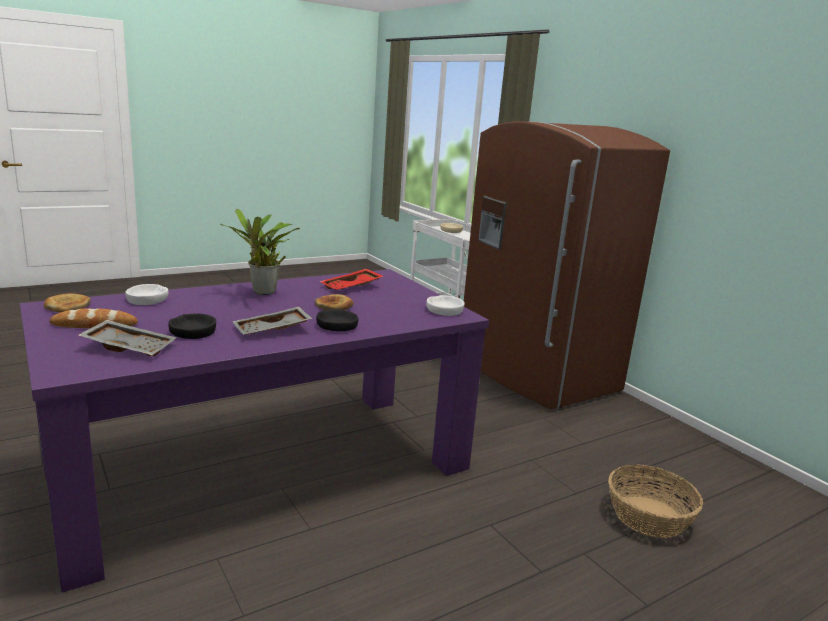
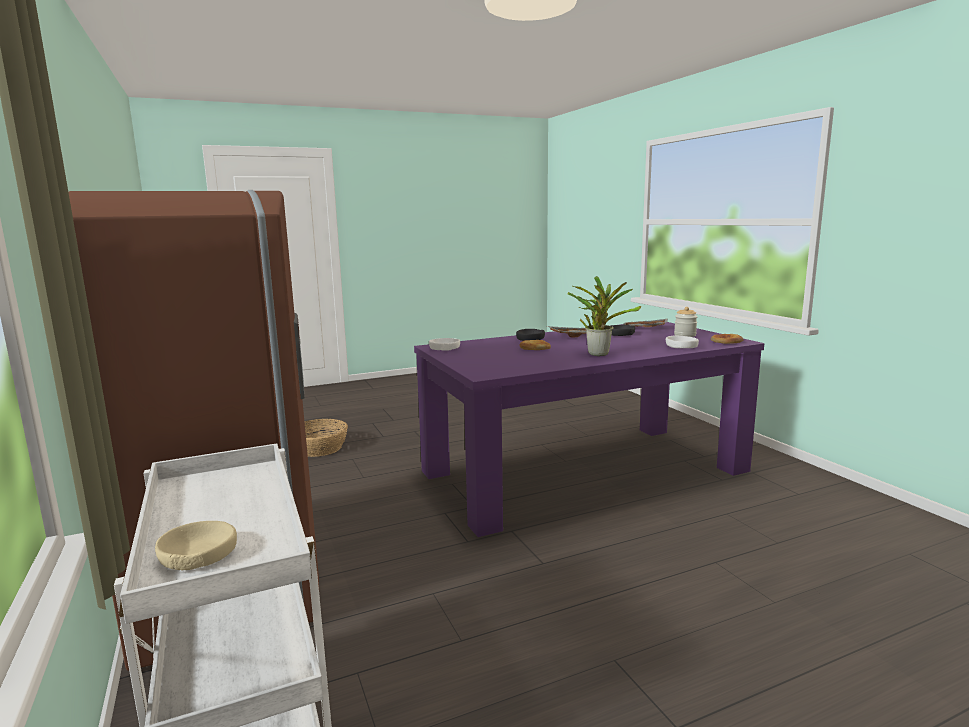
camera: 170 degrees left, 5 degrees down
(94, 325) = (685, 335): bread -> jar
(352, 287) = (520, 360): red tray -> none

